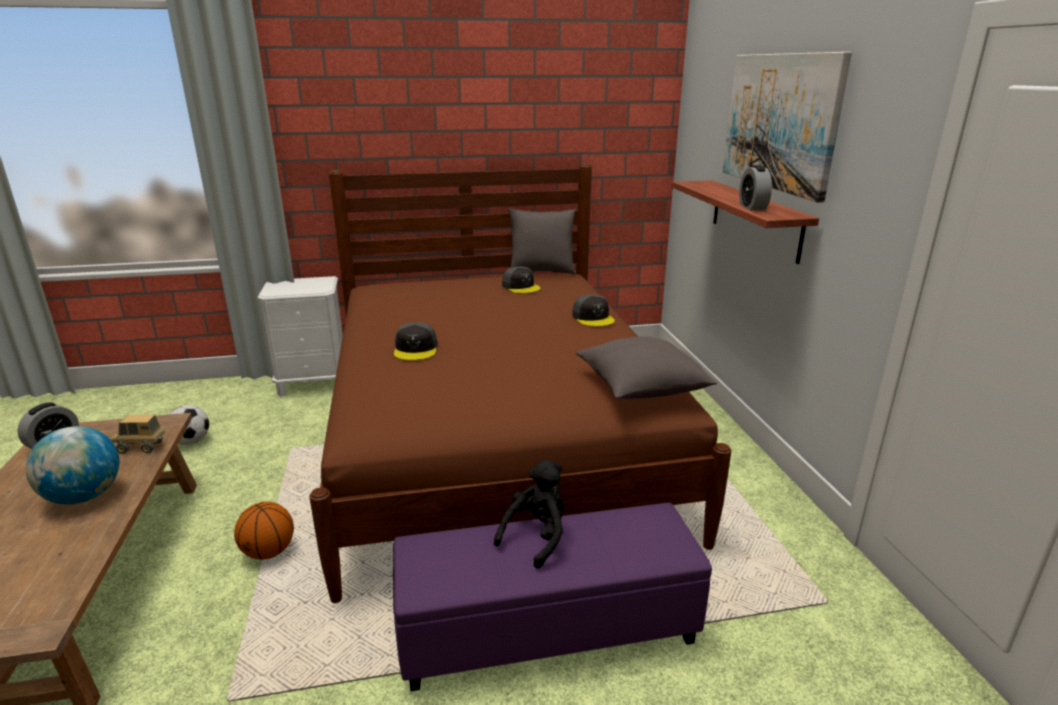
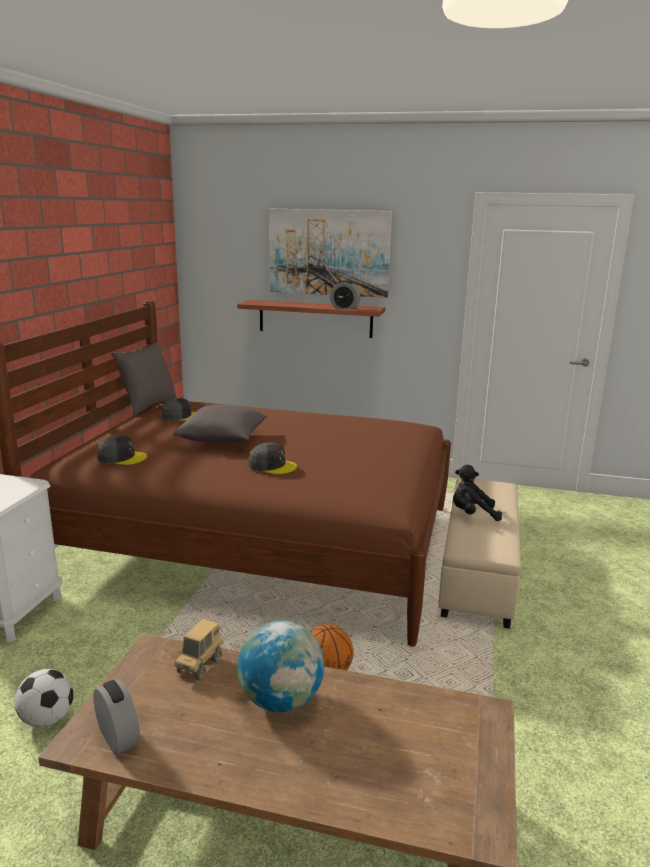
camera: 65 degrees left, 5 degrees down
(536, 537) = (472, 514): black plush toy -> black plush toy turned 60 degrees counterclockwise
(547, 626) = (477, 572): purple ottoman -> beige ottoman
(593, 318) = (281, 412): grey cap -> grey cap (121, 457)
(641, 388) = (402, 426): grey pillow -> grey pillow (223, 440)

